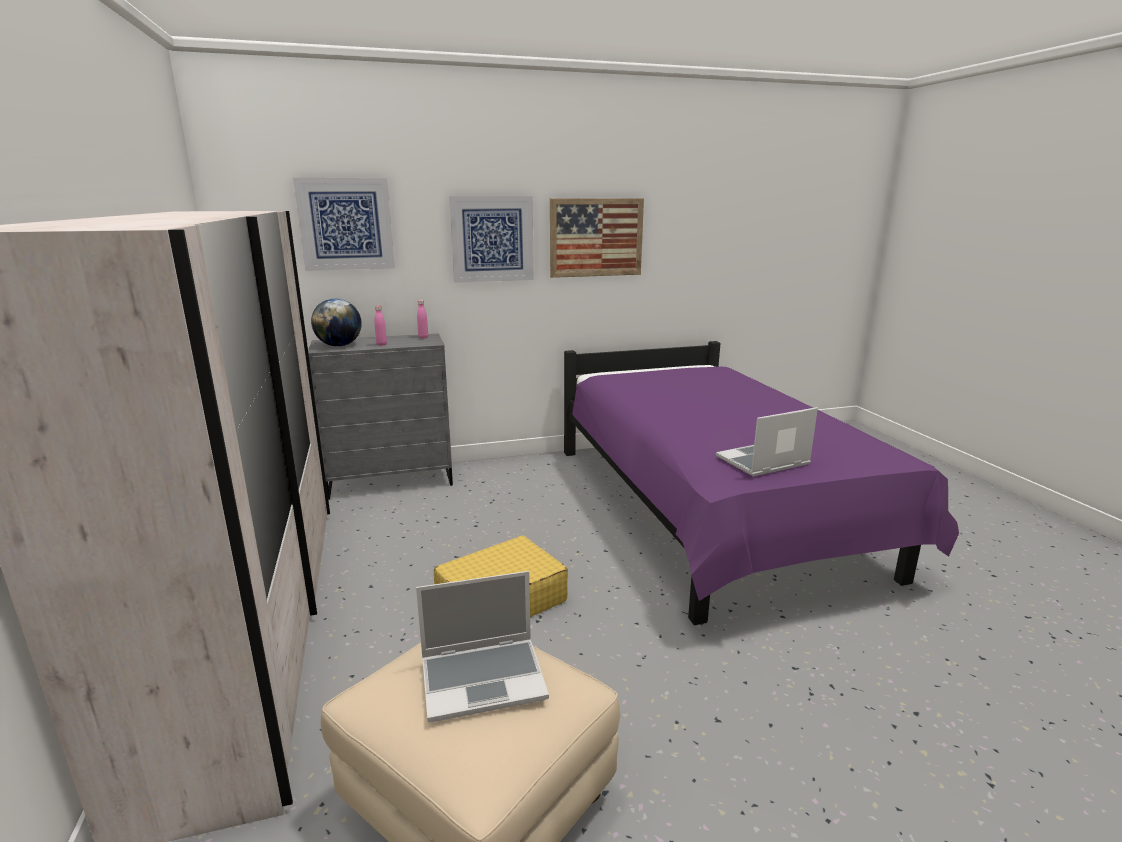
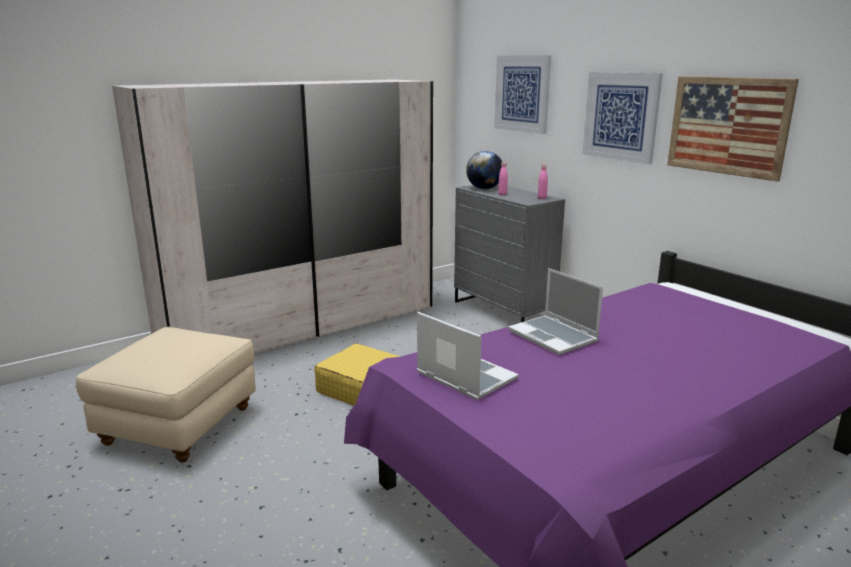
camera: 70 degrees right, 0 degrees up
(484, 679) = (170, 348): laptop -> laptop (554, 336)

